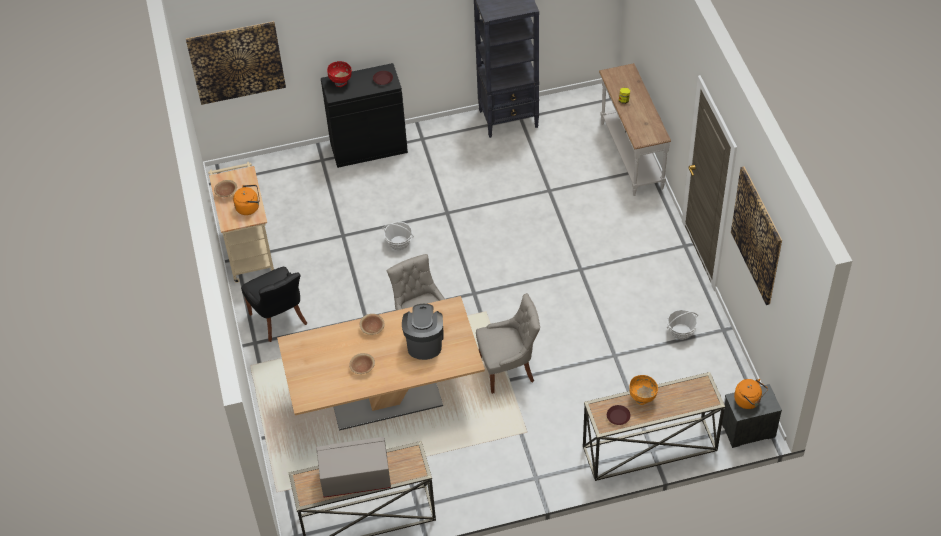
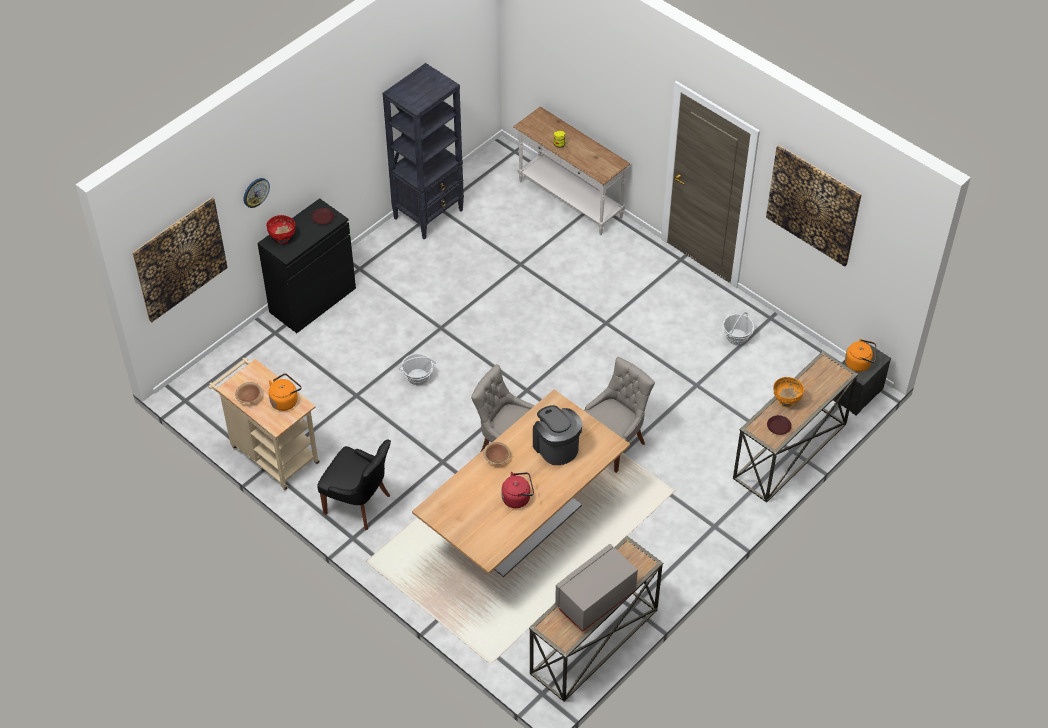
camera: 35 degrees left, 0 degrees up
(323, 33) = (255, 192): none -> wall clock
(362, 367) = (518, 498): brown bowl -> red kettle

